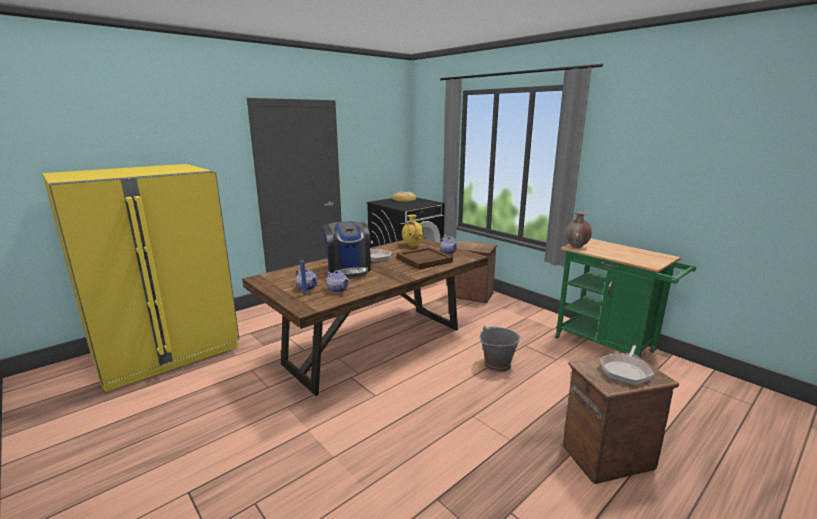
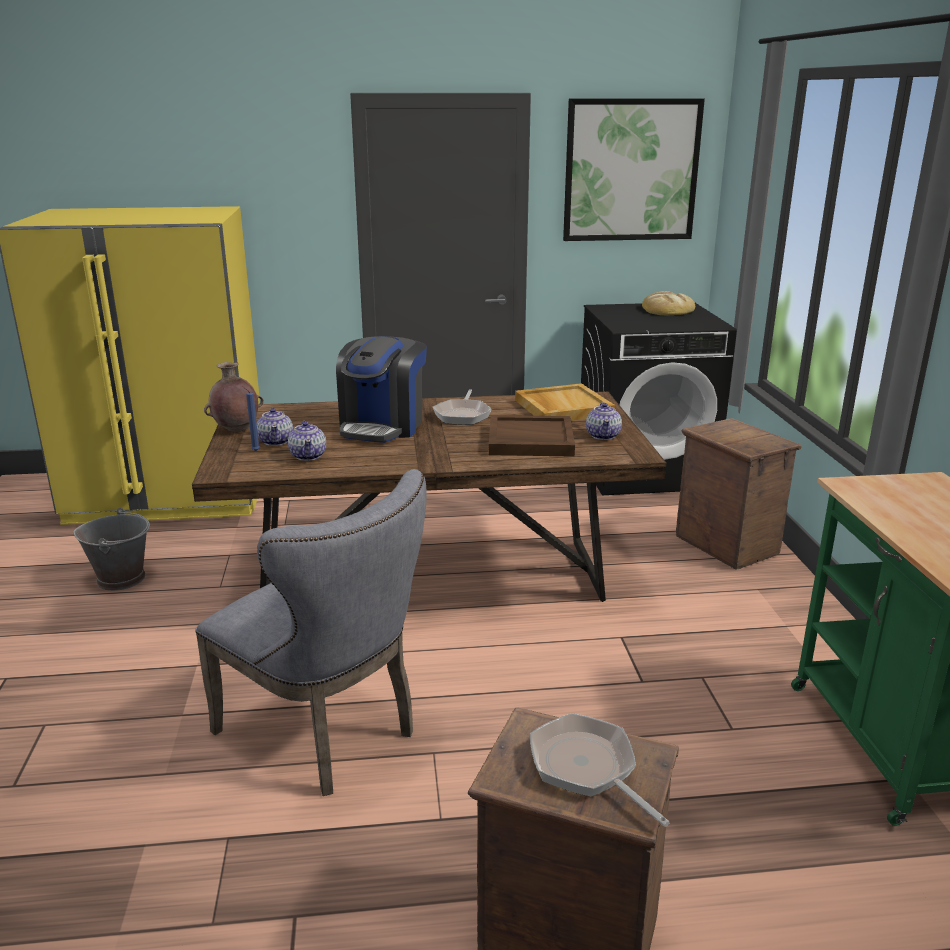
camera: 35 degrees right, 5 degrees up
(378, 137) = (631, 170): none -> picture
(412, 245) = (562, 407): yellow vase -> beige tray
(419, 430) = (327, 734): none -> grey chair
(497, 364) = (594, 689): grey bucket -> grey bucket (121, 578)
(576, 247) = (858, 486): brown vase -> brown vase (236, 430)
(625, 370) = (587, 768): frying pan -> frying pan turned 75 degrees clockwise

